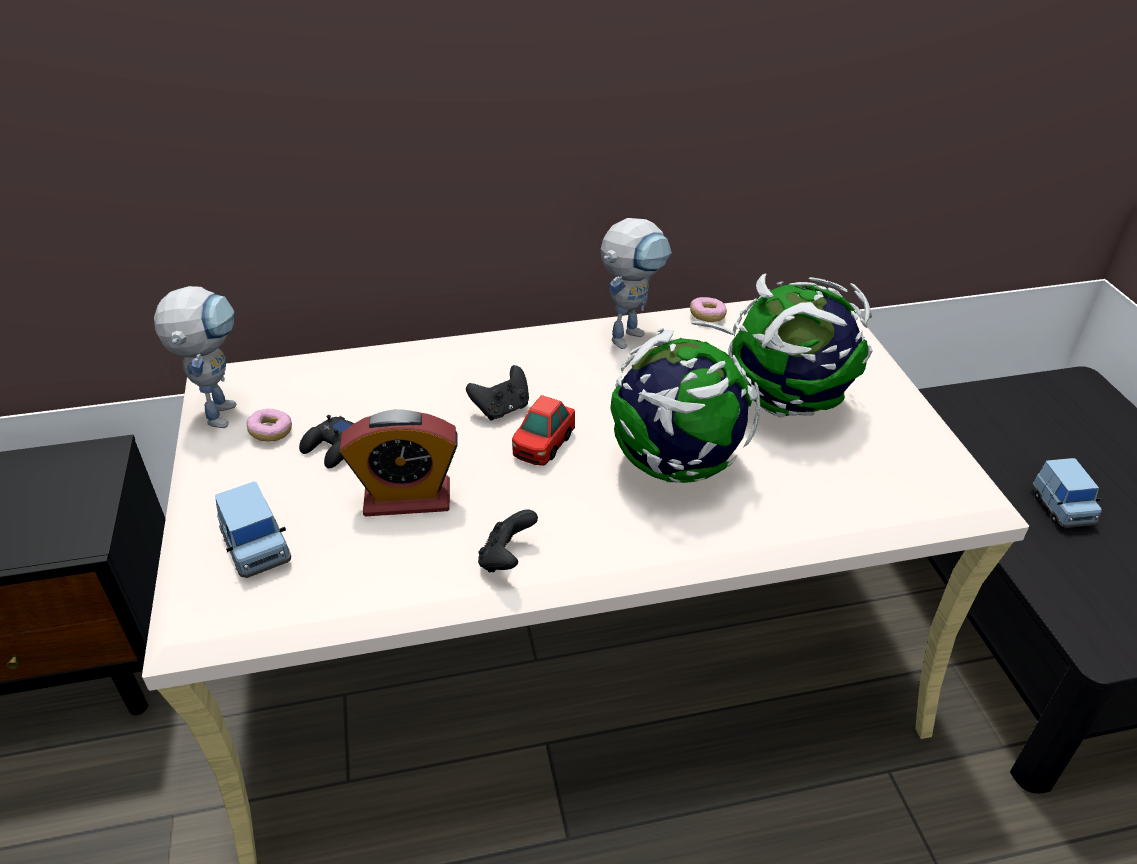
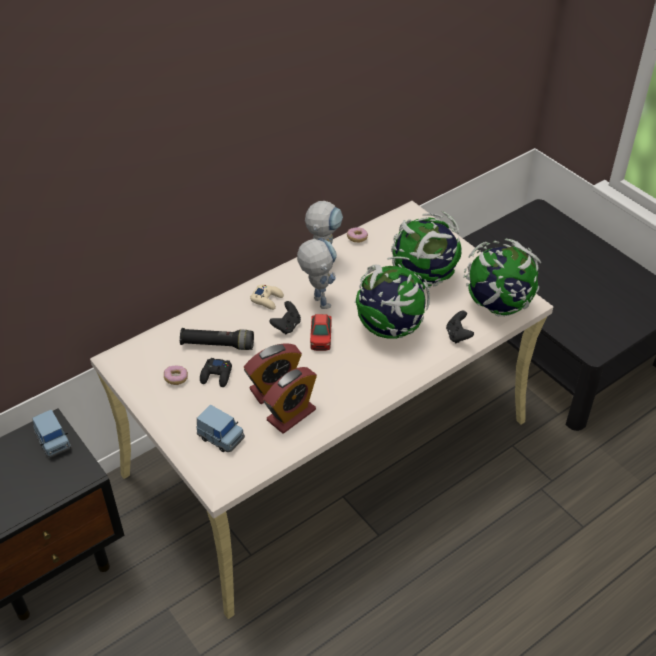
camera: 25 degrees left, 5 degrees up
(221, 408) = (136, 375): toy robot -> toy robot (317, 299)
(373, 403) = (217, 345): none -> black flashlight
(400, 553) = (291, 415): none -> alarm clock
(501, 362) = (267, 299): none -> beige game controller
(506, 558) = (342, 400): black game controller -> black game controller (458, 335)
(907, 488) = (497, 305): none -> globe
(1061, 508) = (553, 286): blue toy car -> blue toy car (53, 442)

